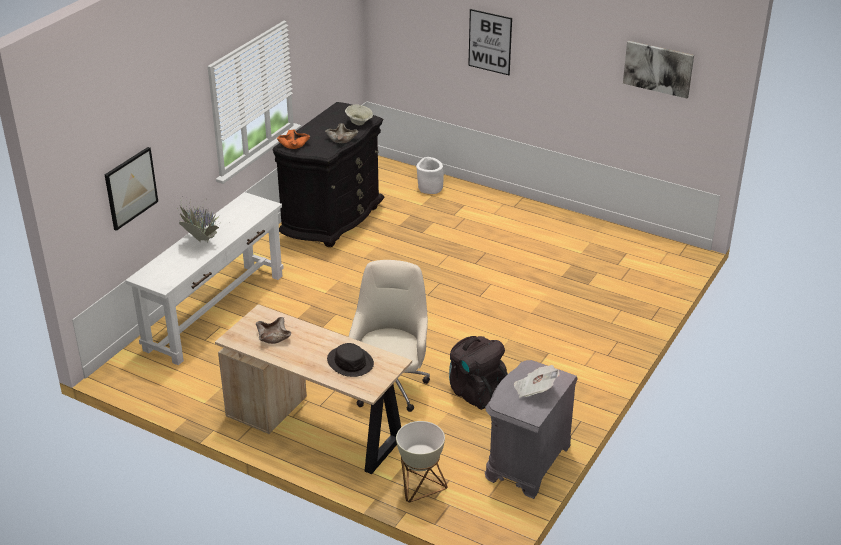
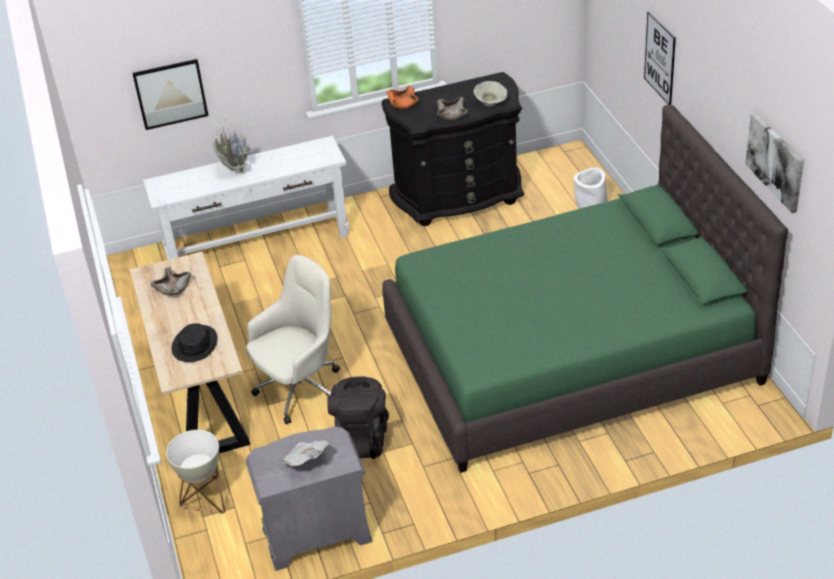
camera: 45 degrees right, 5 degrees up
(539, 278) = (571, 354): none -> green bed

